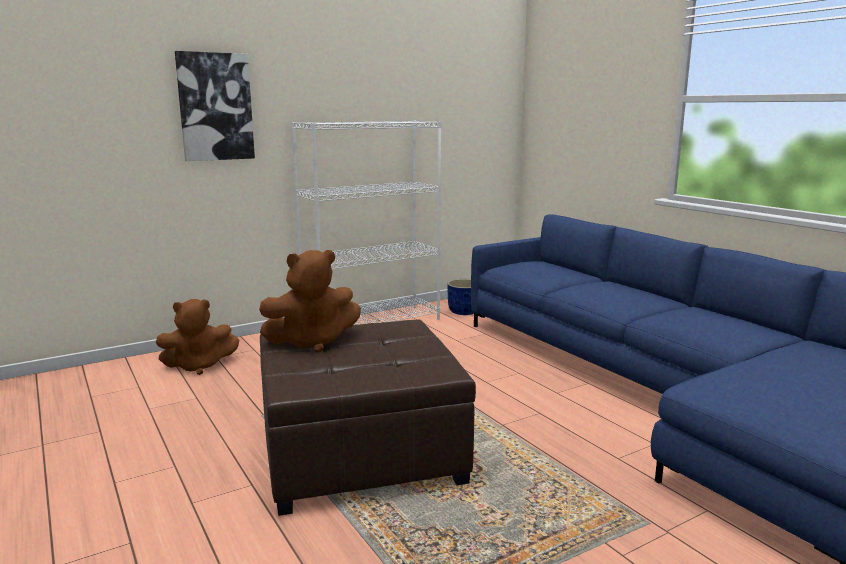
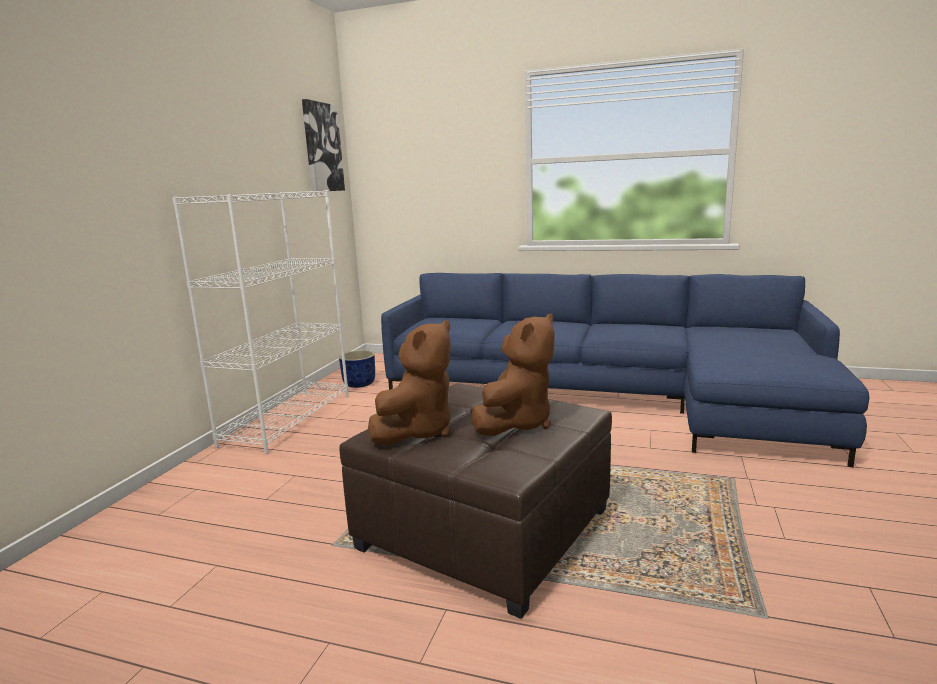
camera: 40 degrees left, 0 degrees up
(199, 366) = (152, 533): brown plush toy -> brown plush toy (516, 423)
(215, 107) = (78, 179): picture -> picture (322, 147)

